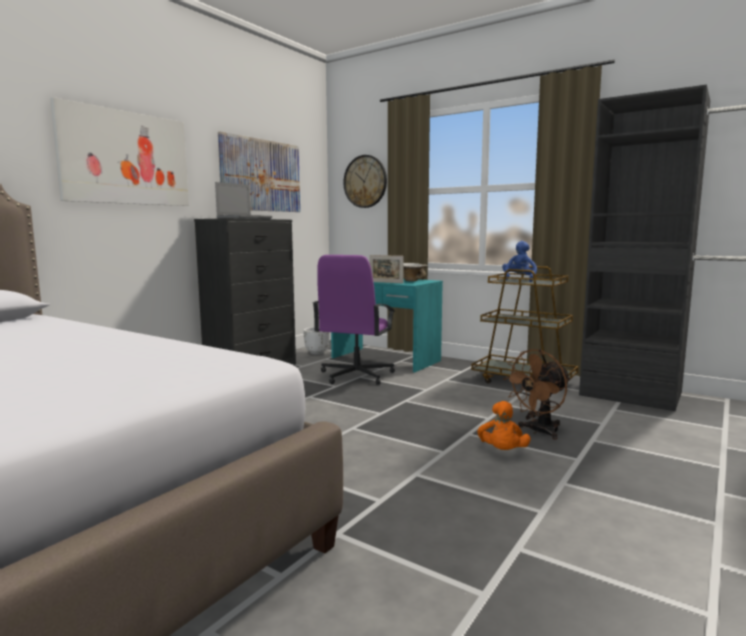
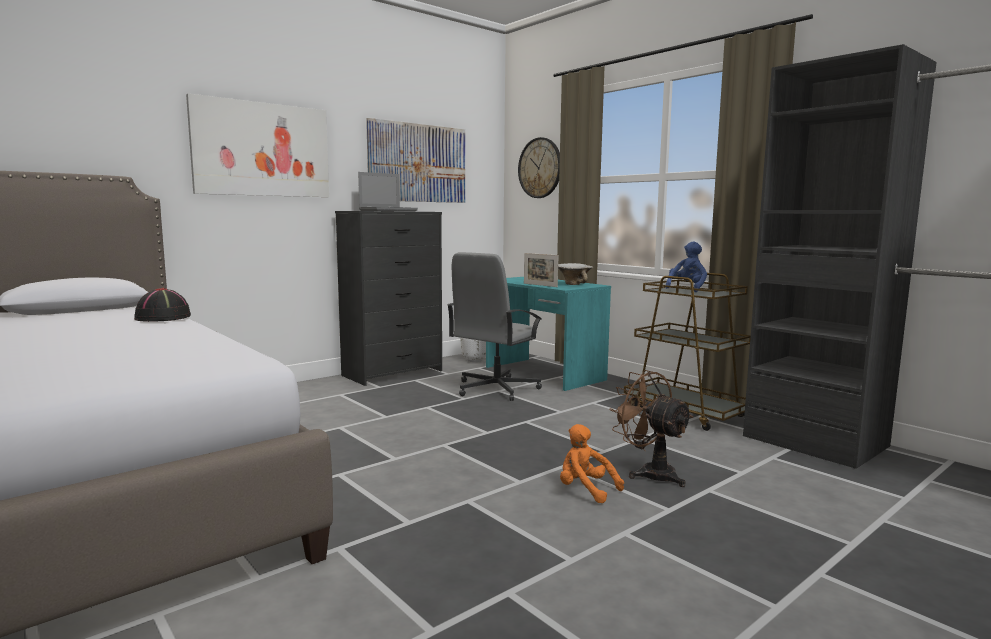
camera: 15 degrees right, 0 degrees up
(80, 327) = (163, 318): none -> black hat
(355, 375) = (495, 389): purple office chair -> grey office chair
(502, 452) = (585, 490): orange plush toy -> orange plush toy turned 105 degrees clockwise
(538, 431) = (650, 473): brown fan -> brown fan turned 75 degrees clockwise

